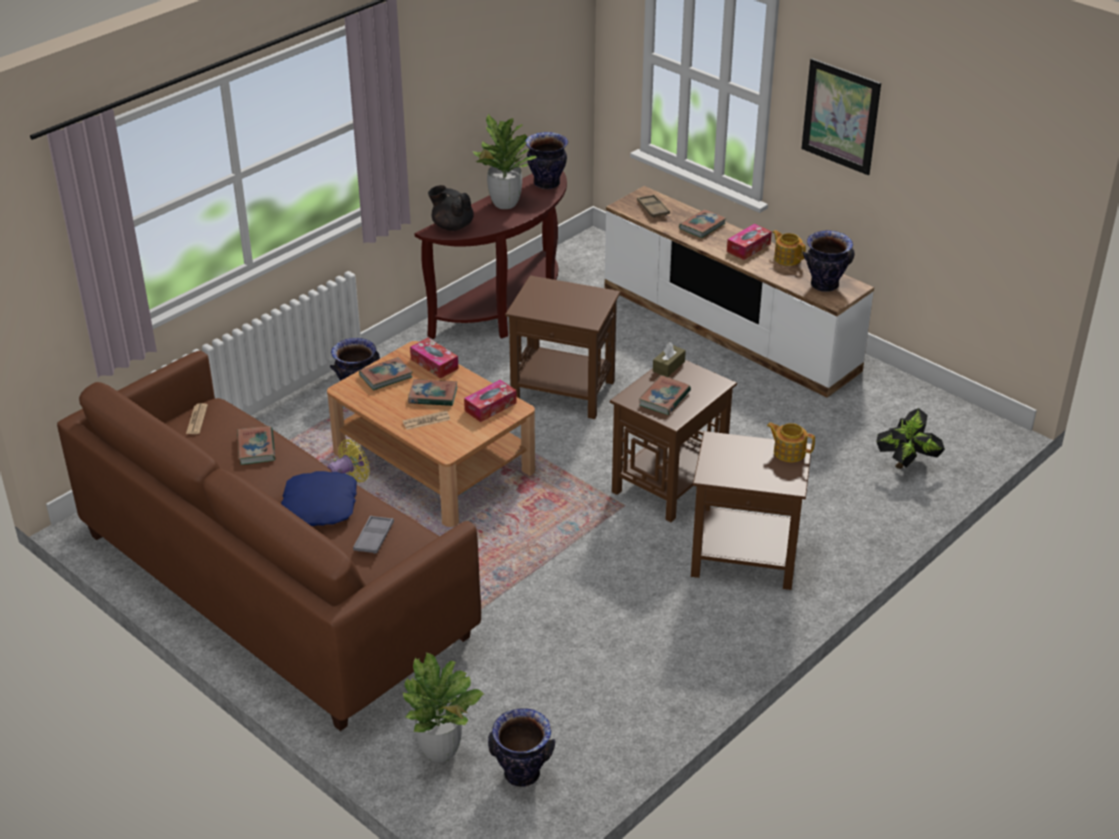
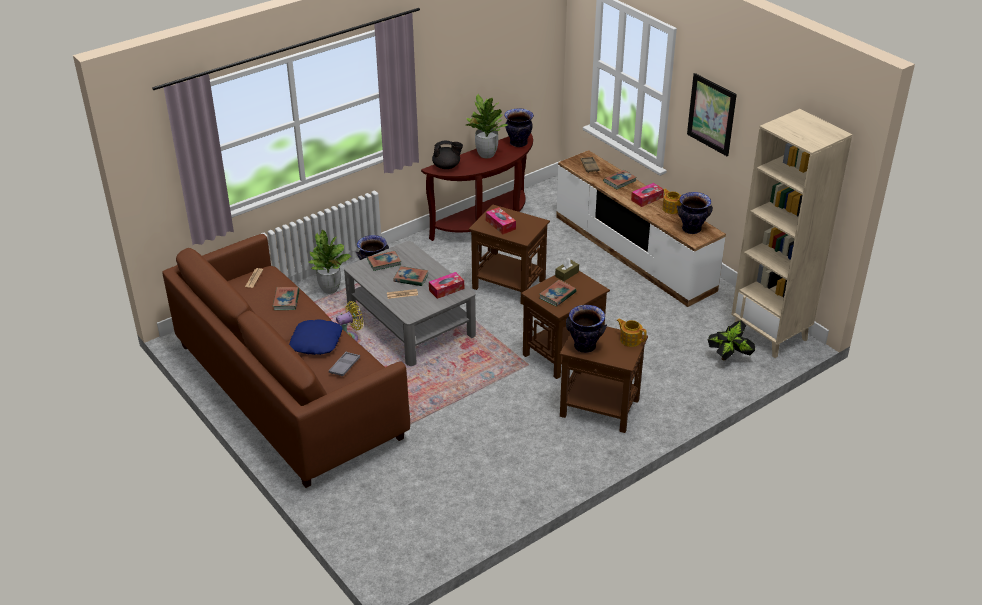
camera: 10 degrees right, 0 degrees up
(433, 461) = (410, 322): brown coffee table -> grey coffee table
(434, 364) = (418, 257): tissue box -> tissue box (500, 225)
(440, 751) = (365, 509): potted plant -> potted plant (330, 289)
(452, 226) = (447, 166): black teapot -> black teapot turned 135 degrees clockwise
(522, 775) = (413, 530): vase -> vase (584, 347)
(953, 425) = (770, 334): none -> beige bookcase

